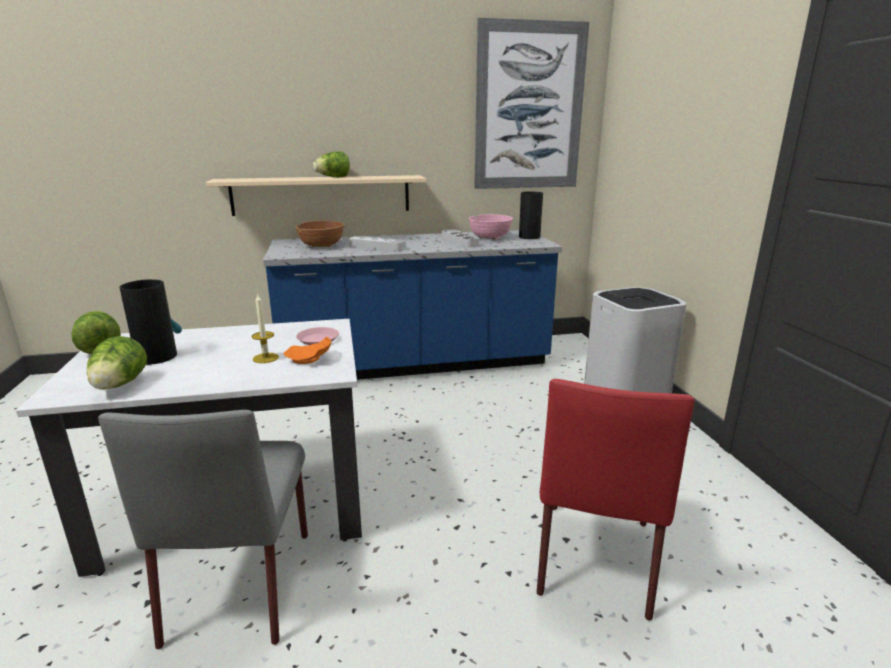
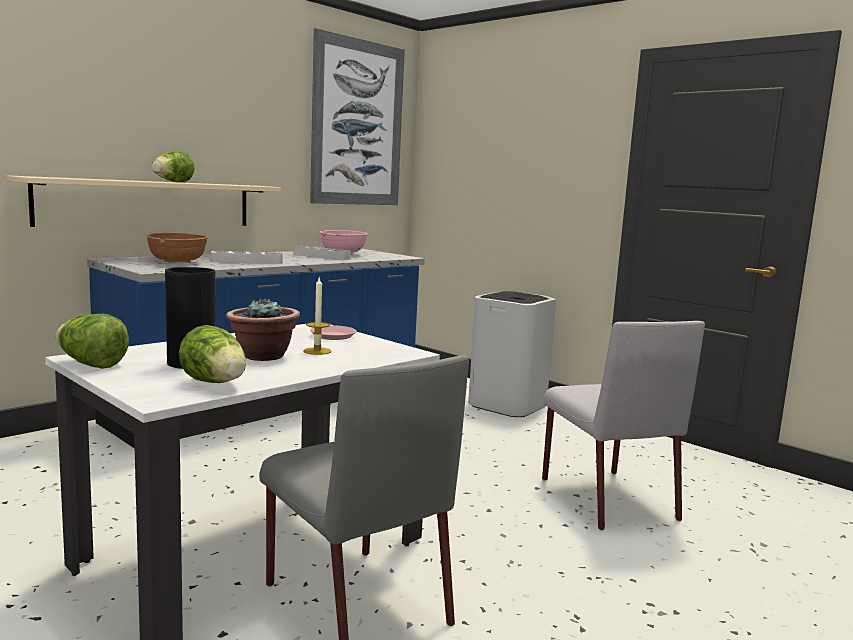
camera: 35 degrees left, 10 degrees down
(215, 357) = (262, 356): none -> potted plant
(309, 359) = (363, 347): orange plate -> none
(529, 237) = (378, 253): vase -> none
(595, 554) = (606, 497): red chair -> grey chair

